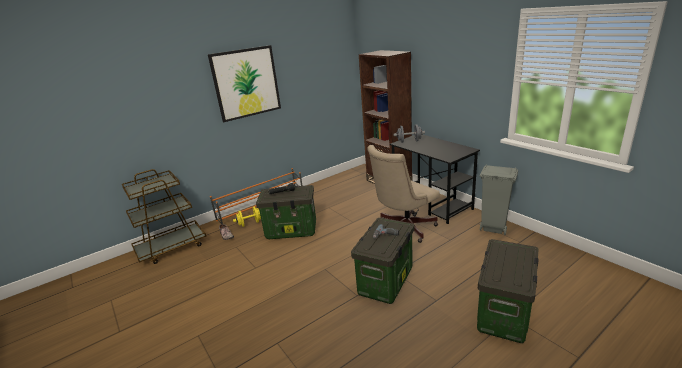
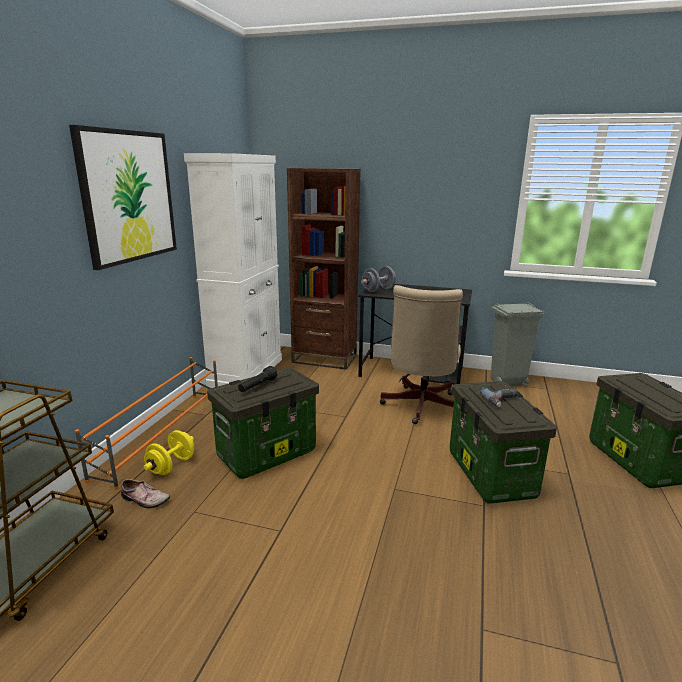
camera: 40 degrees left, 5 degrees down
(335, 181) = (246, 372): none -> white cabinet

